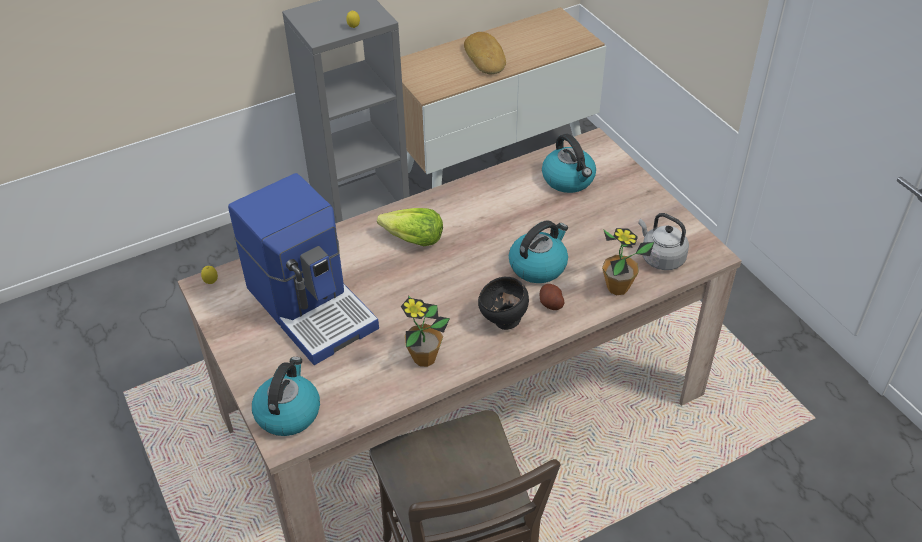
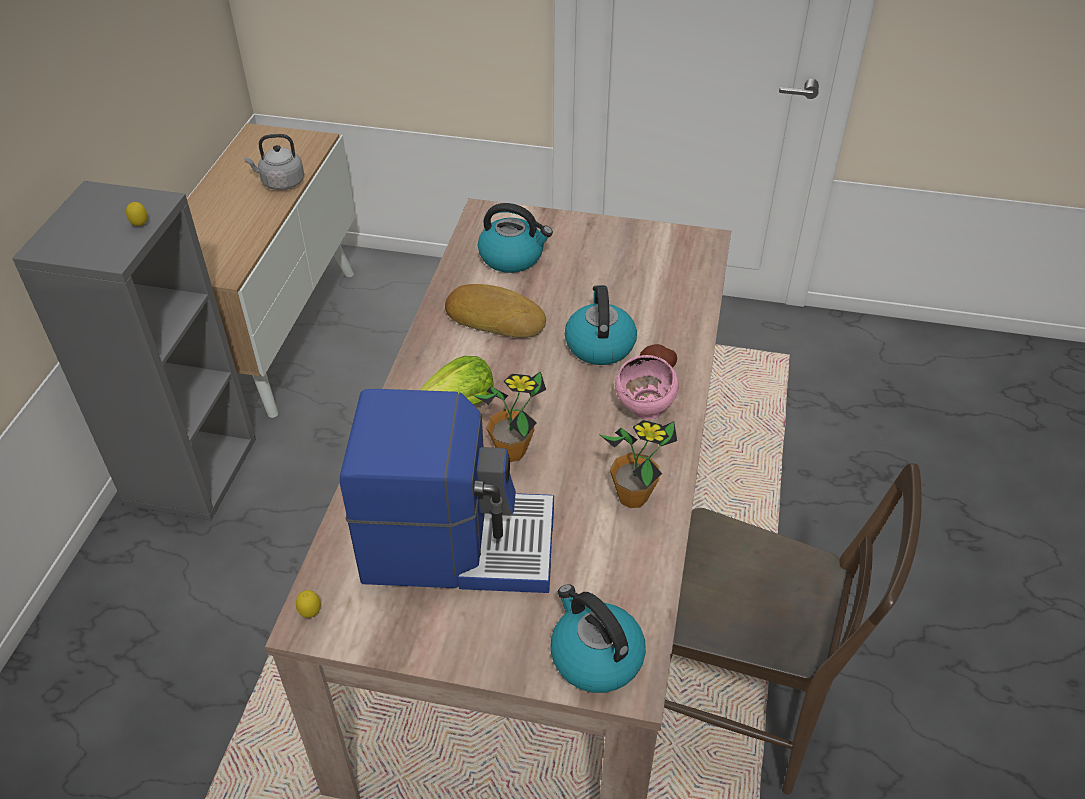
camera: 50 degrees left, 0 degrees up
(486, 58) = (240, 208): bread -> bread (495, 317)
(503, 322) = (645, 412): black bowl -> pink bowl
(617, 287) = (684, 315): potted plant -> potted plant (511, 451)
(660, 257) = (677, 269): grey kettle -> grey kettle (280, 183)

